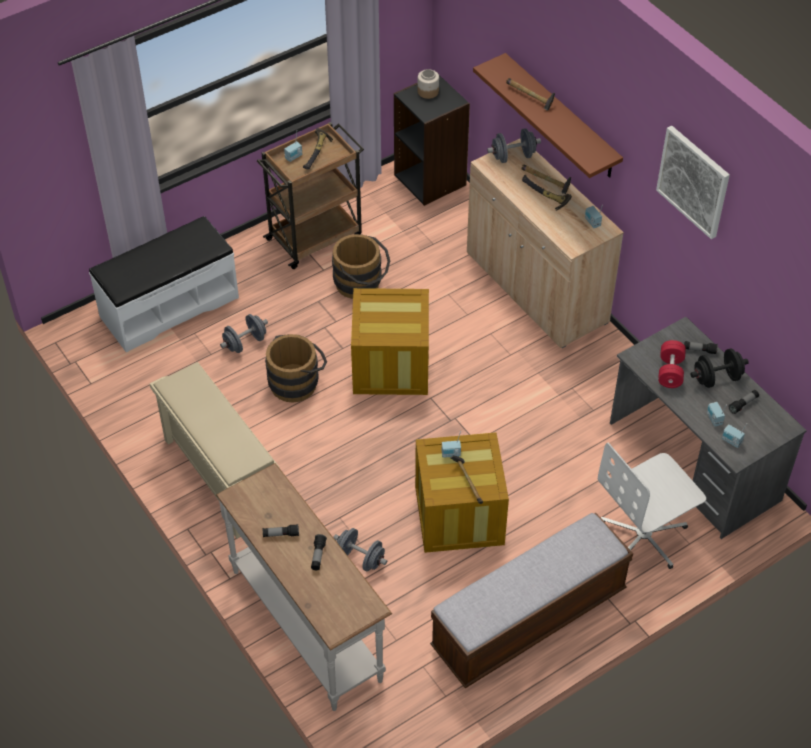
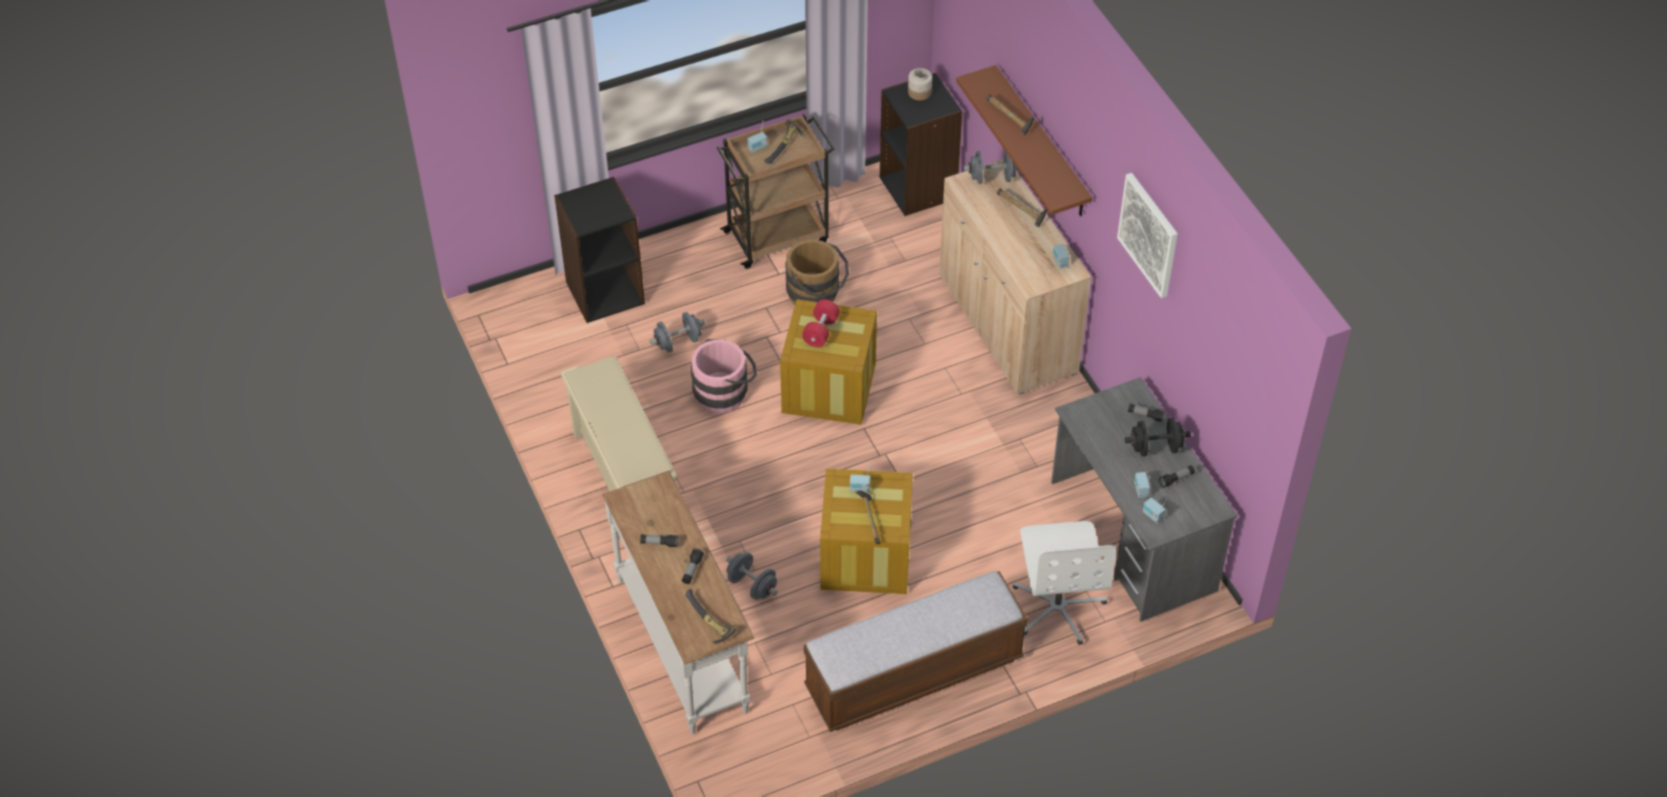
camera: 10 degrees right, 0 degrees up
(169, 306) = (605, 292): white bench -> black bookcase
(297, 381) = (725, 391): brown bucket -> pink bucket
(545, 196) = (1015, 227): hammer -> hammer (707, 621)
(644, 536) = (1058, 606): white office chair -> white office chair turned 75 degrees counterclockwise
(670, 371) = (1107, 434): red dumbbell -> red dumbbell (821, 331)

